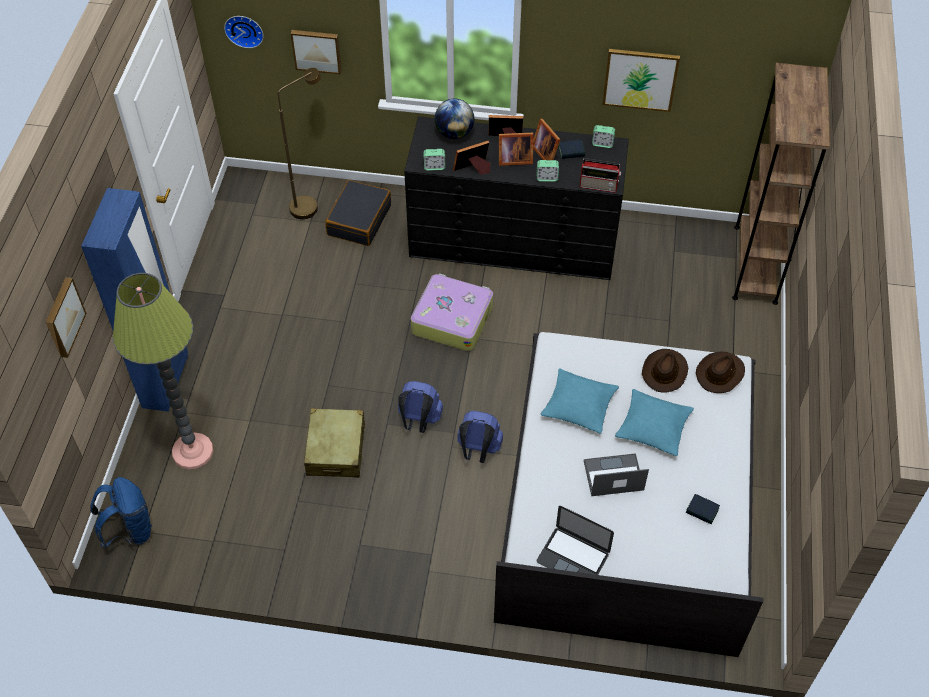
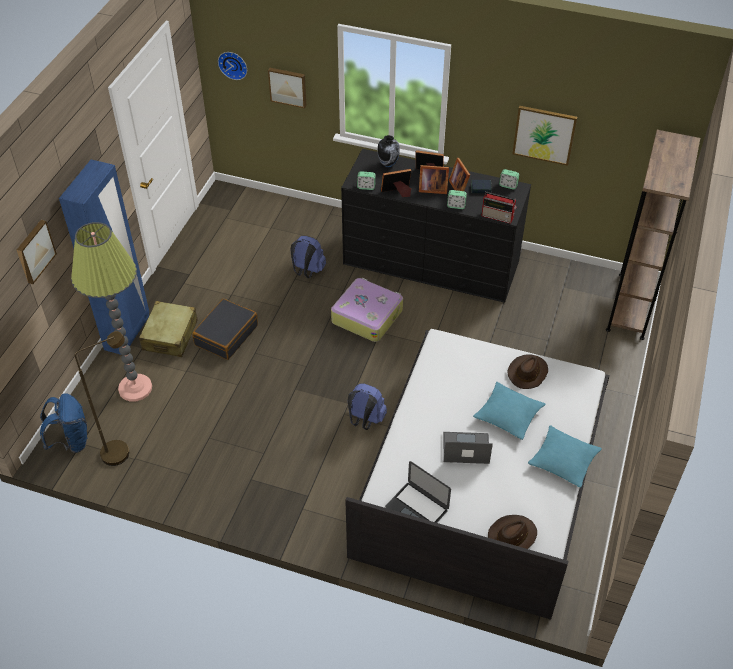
camera: 10 degrees right, 5 degrees down
(309, 204) = (273, 215): brown floor lamp -> brown floor lamp (122, 449)
(336, 449) = (249, 403): beige suitcase -> beige suitcase (170, 335)
(359, 220) = (309, 231): black suitcase -> black suitcase (226, 335)
(419, 421) = (322, 390): blue backpack -> blue backpack (307, 271)
(454, 133) = (388, 164): globe -> vase
(579, 406) = (449, 389): turquoise pillow -> turquoise pillow (563, 461)
(702, 511) = (535, 487): book -> none
(720, 373) = (575, 380): brown hat -> brown hat (512, 536)

